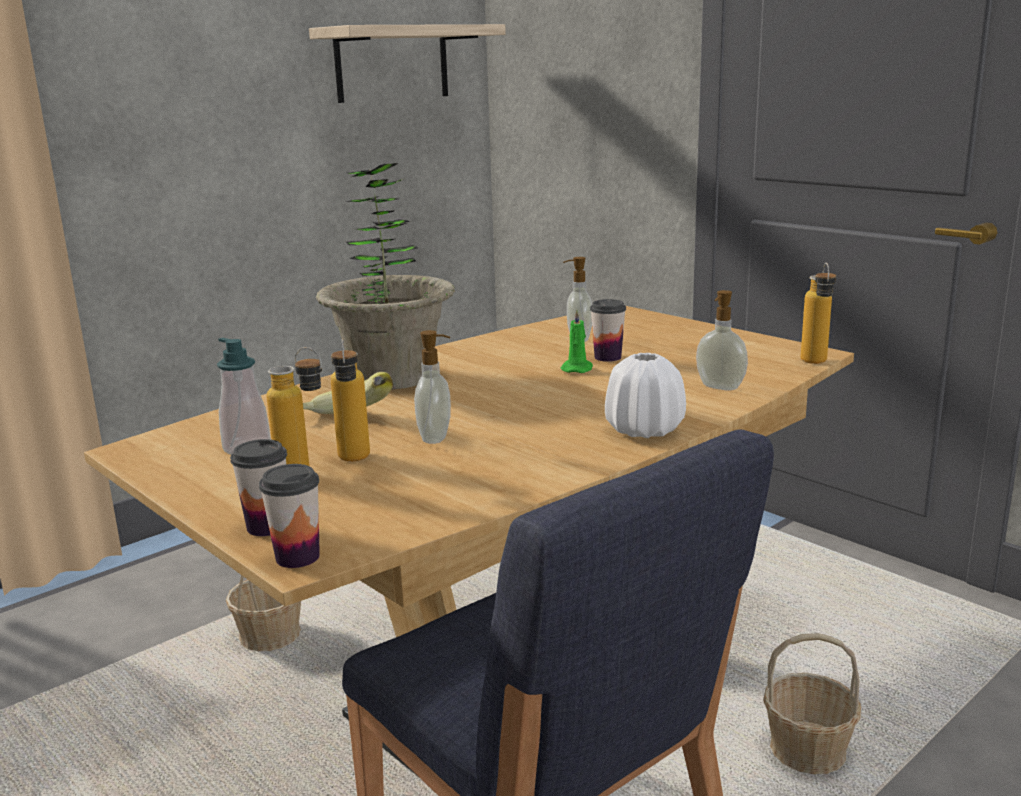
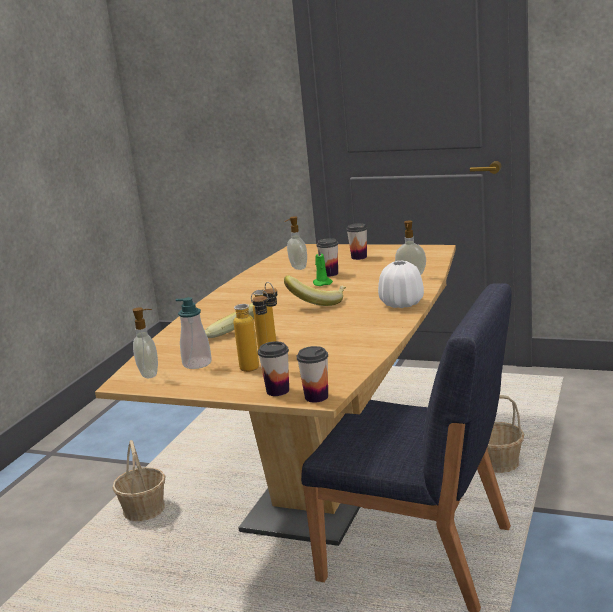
camera: 25 degrees left, 0 degrees up
(392, 63) = (72, 102): shelf -> none
(392, 377) = (219, 311): potted plant -> none
(436, 438) = (299, 333): soap dispenser -> soap dispenser (150, 374)
(530, 397) = (318, 302): none -> banana
(682, 341) = (359, 257): none -> cup
(815, 363) = (443, 254): bottle -> none

